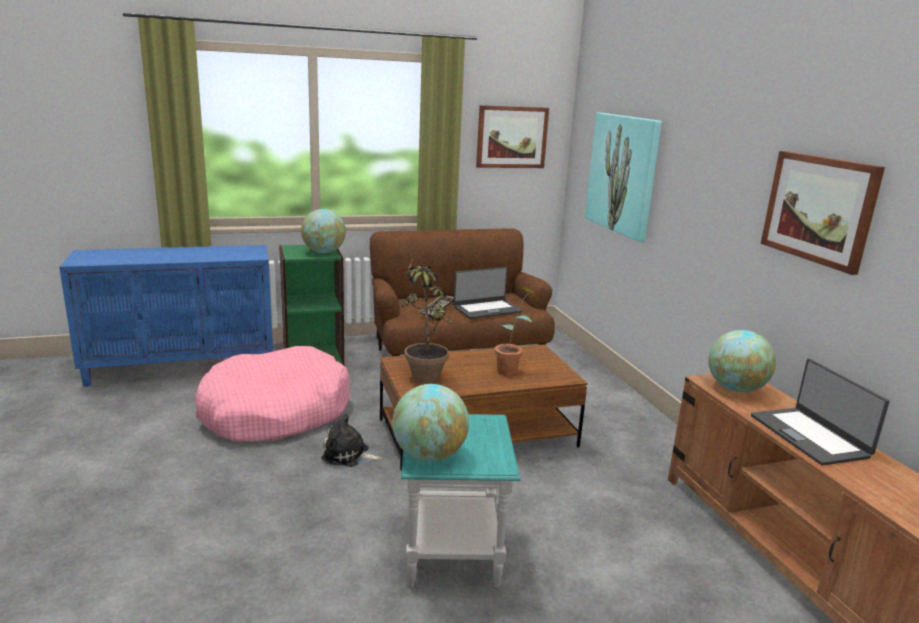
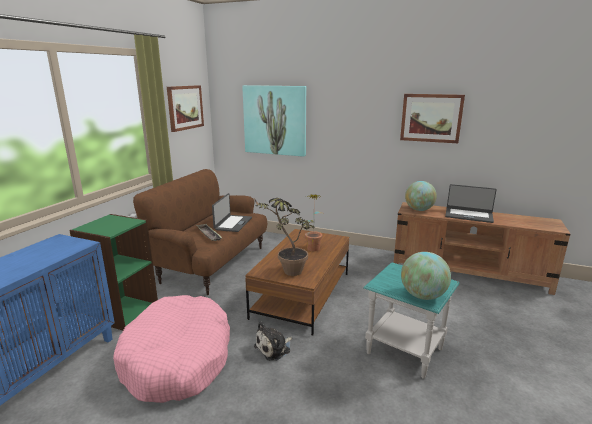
camera: 50 degrees left, 0 degrees up
(324, 252) = (123, 221): globe -> none

